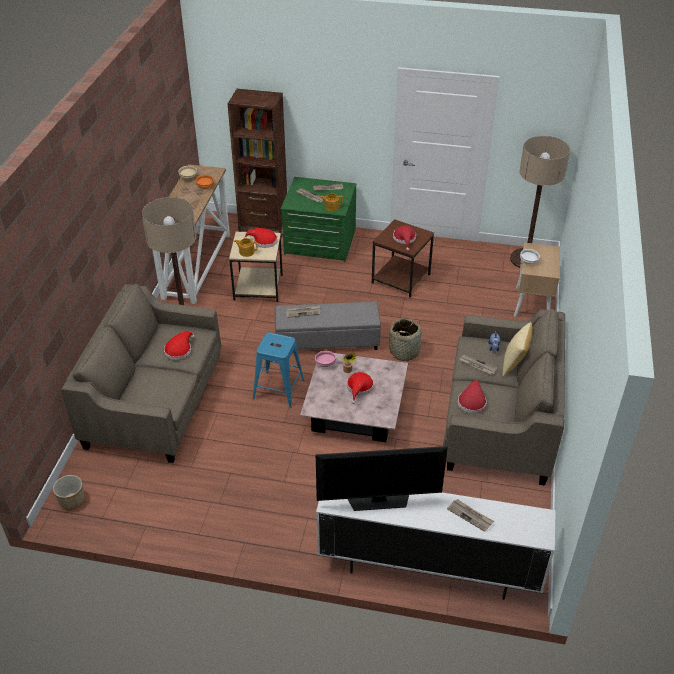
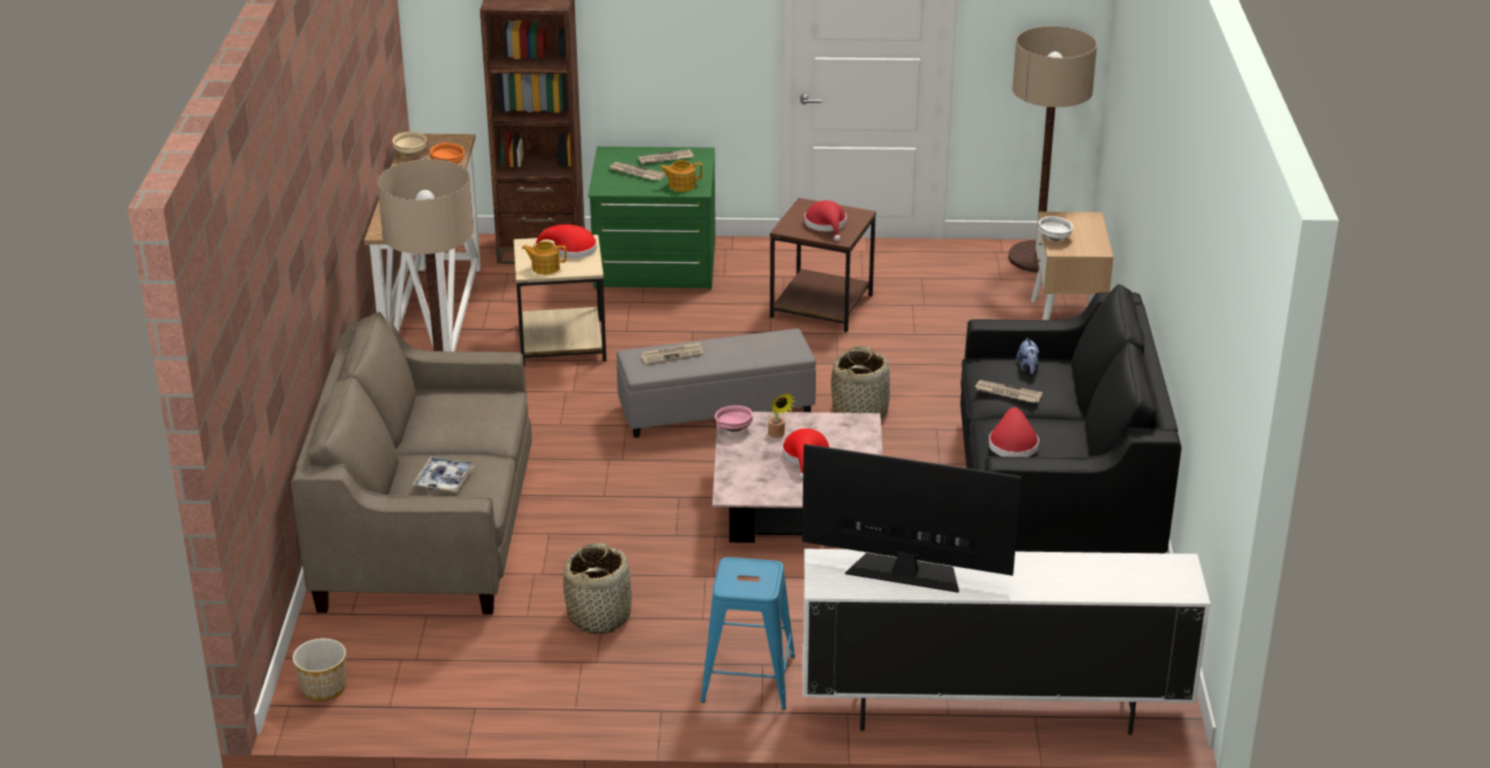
camera: 10 degrees left, 10 degrees down
(153, 387) = (444, 480): none -> tray
(179, 350) = (471, 422): red hat -> none
(229, 471) = (599, 615): none -> basket
(278, 389) = (649, 489): blue stool -> blue stool (747, 679)
(379, 500) = (905, 572): television -> television turned 150 degrees counterclockwise
(470, 516) = (1062, 575): newspaper -> none
(499, 421) = (1056, 494): beige sofa -> black sofa
(514, 364) = (1069, 386): pillow -> none

